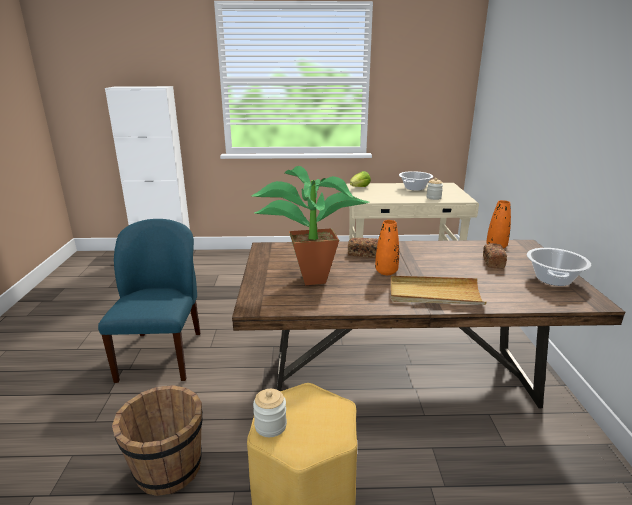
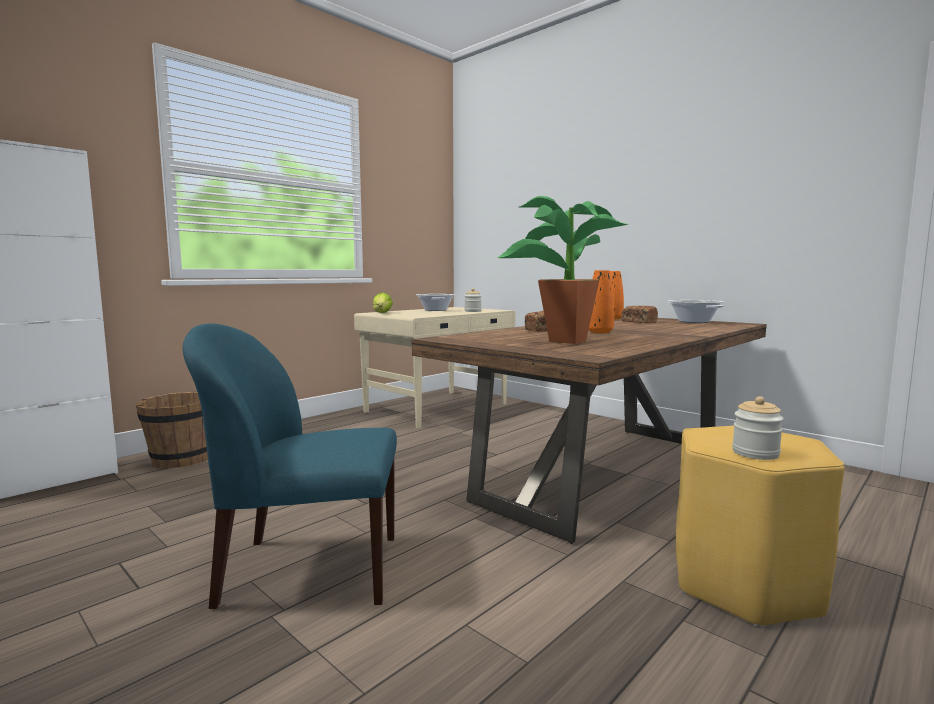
camera: 45 degrees left, 15 degrees down
(162, 355) = (307, 570): blue chair -> blue chair turned 45 degrees counterclockwise
(168, 468) = (583, 656): brown bucket -> brown bucket (182, 459)
(434, 294) = (670, 333): beige tray -> none

